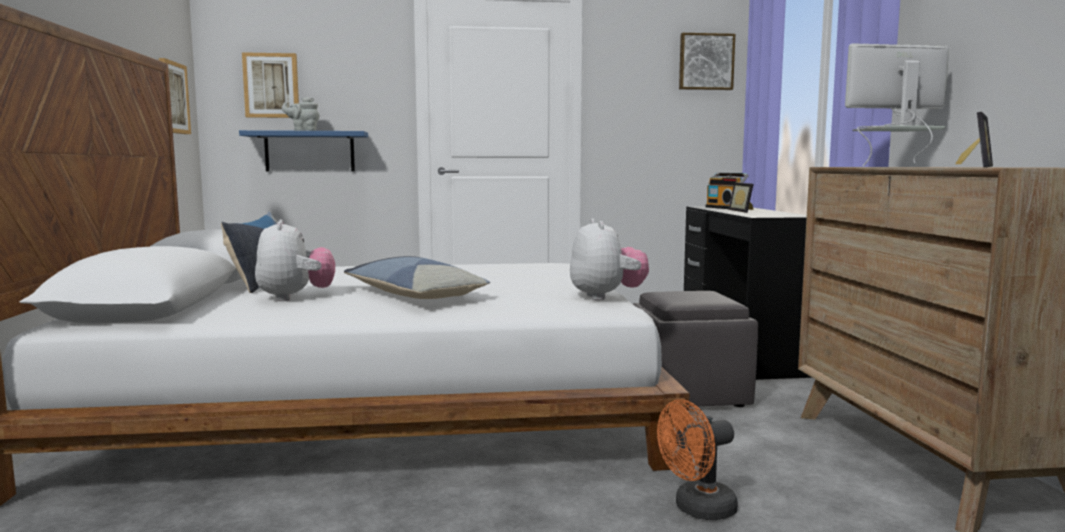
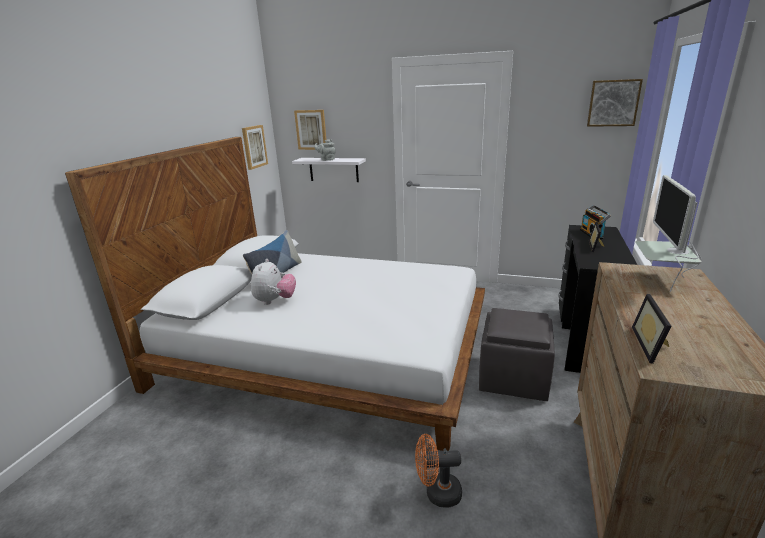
camera: 25 degrees right, 15 degrees up
(309, 151) = (333, 169): blue shelf -> white shelf
(414, 295) = (331, 310): pillow -> none
(606, 297) = (436, 331): plush toy -> none
(894, 166) = (662, 279): monitor -> monitor turned 90 degrees counterclockwise
(972, 167) = (653, 345): picture frame -> picture frame turned 135 degrees clockwise

